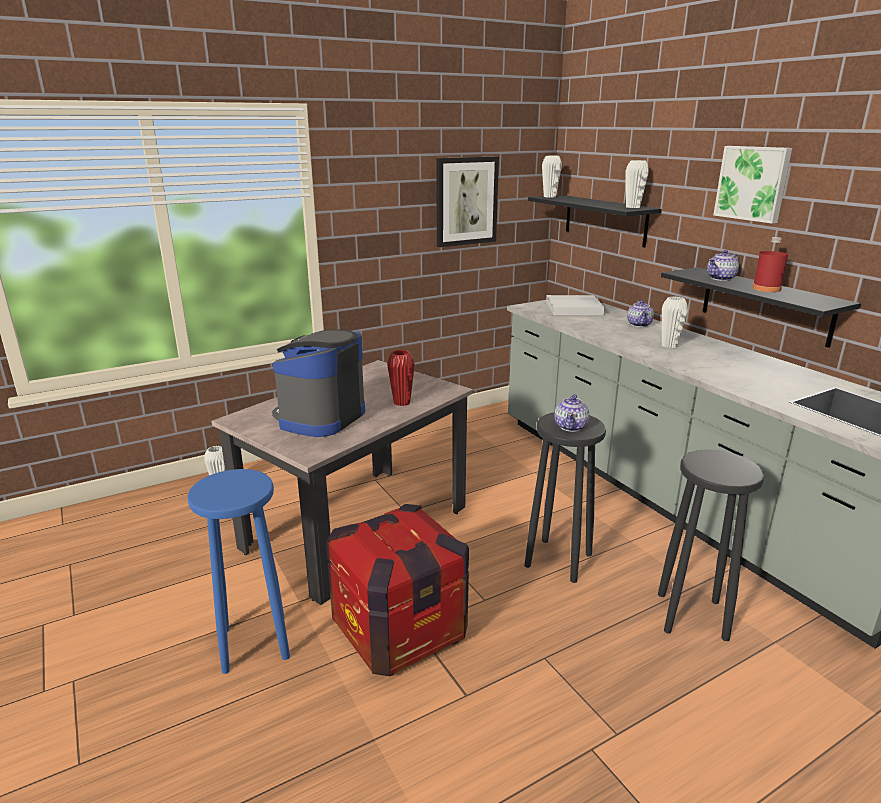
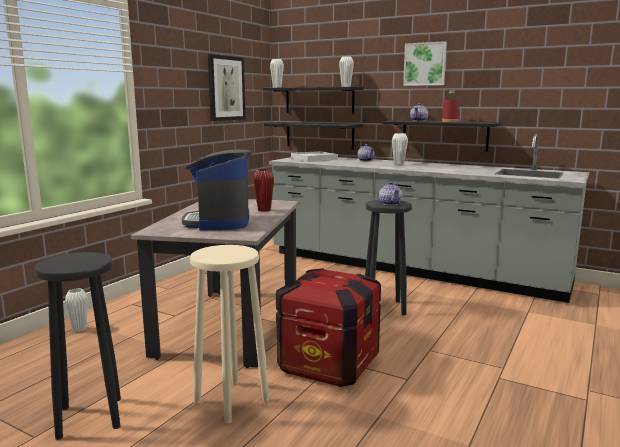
camera: 30 degrees left, 10 degrees down
(253, 643) = (230, 401): blue stool -> beige stool
(600, 271) = (319, 135): none -> black shelf
(692, 615) = (480, 312): black stool -> black stool (90, 416)

